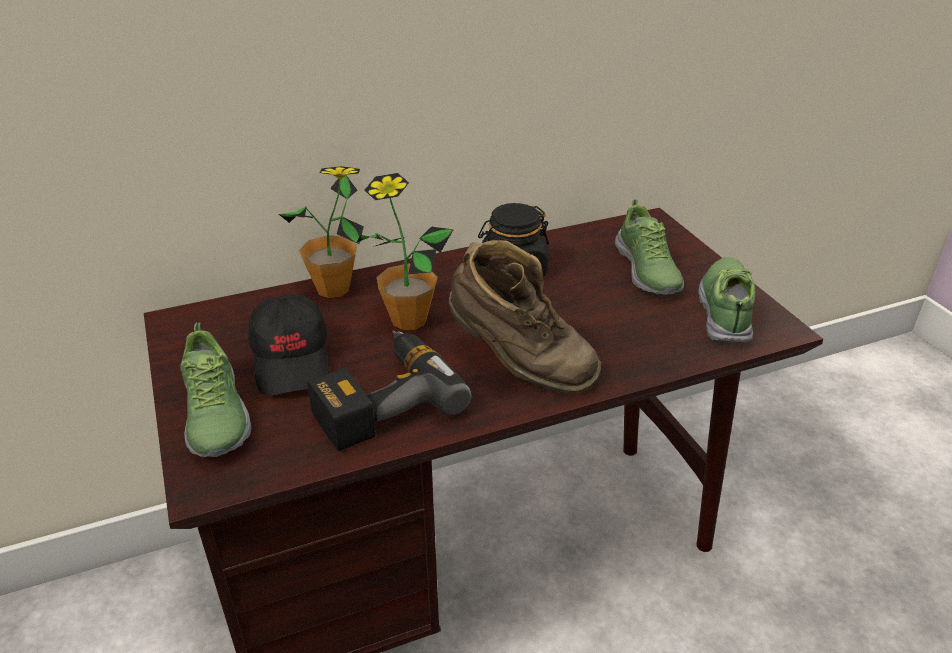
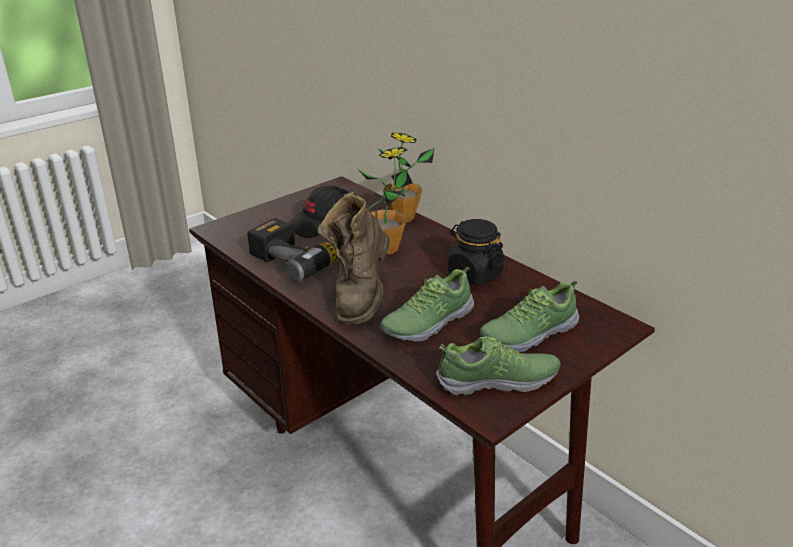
camera: 70 degrees right, 5 degrees down
(214, 415) = (266, 217): shoe -> shoe (427, 322)

